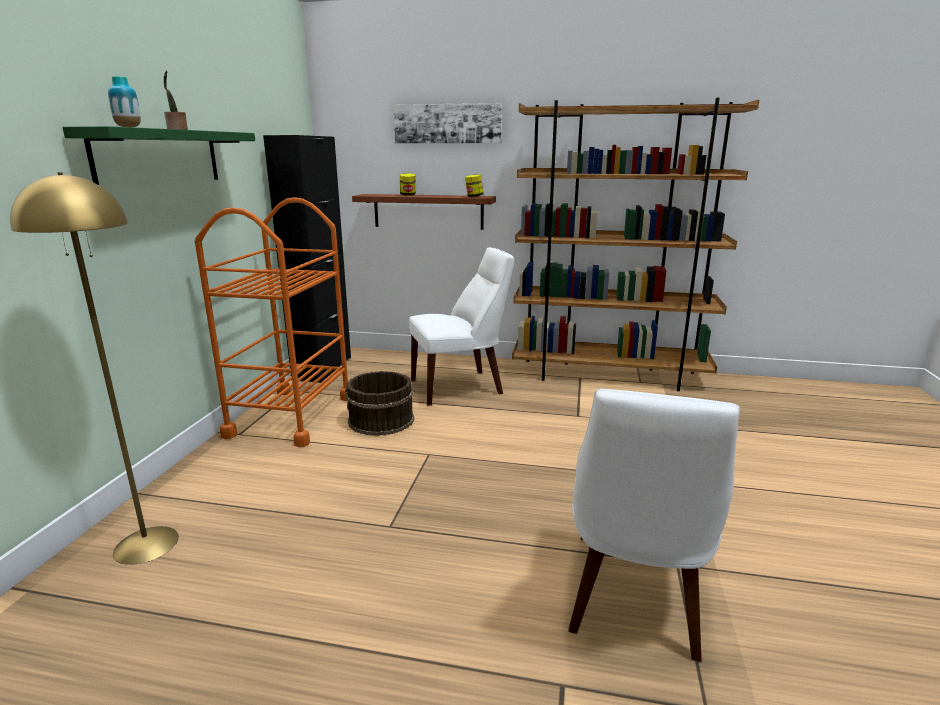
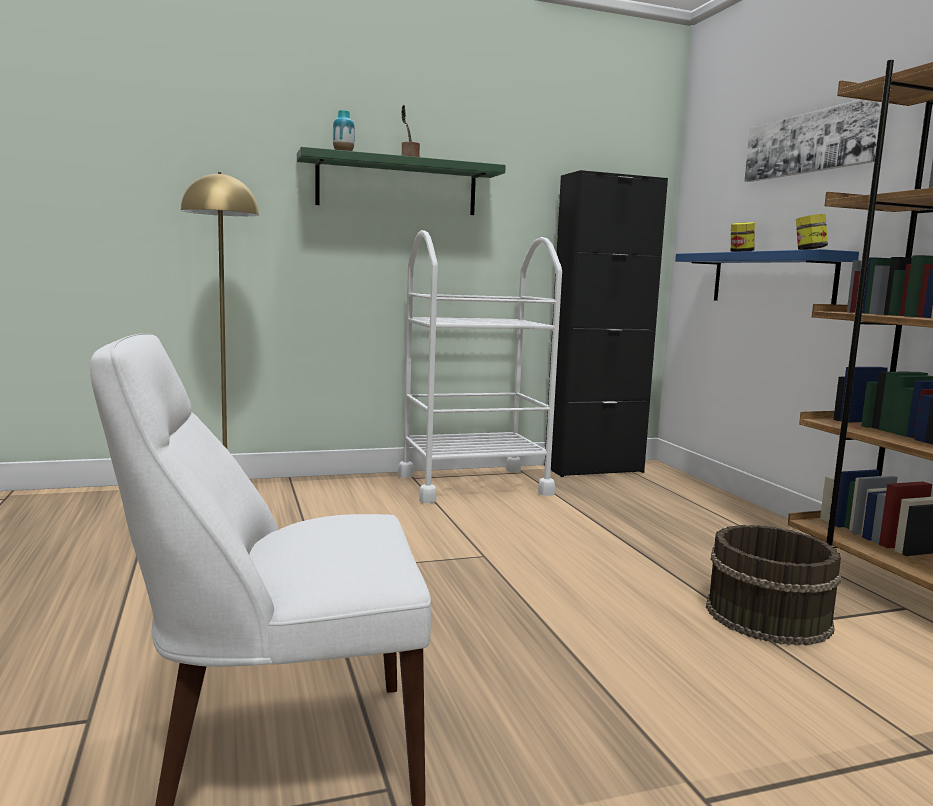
camera: 60 degrees right, 10 degrees down
(291, 416) = (473, 484): orange cart -> white cart
(381, 420) = (523, 518): brown bucket -> brown bucket (766, 616)
(428, 211) = (771, 279): brown shelf -> blue shelf
(460, 387) = (684, 535): white chair -> none

